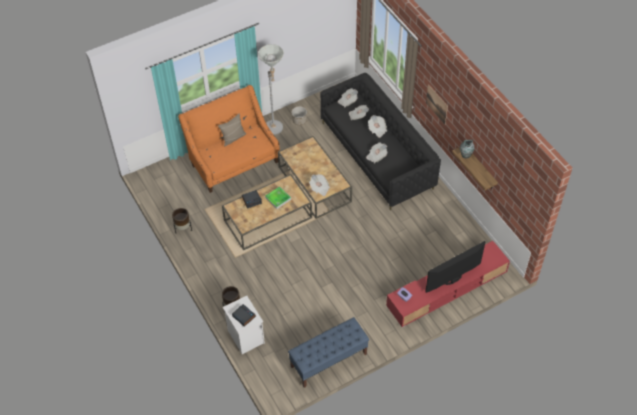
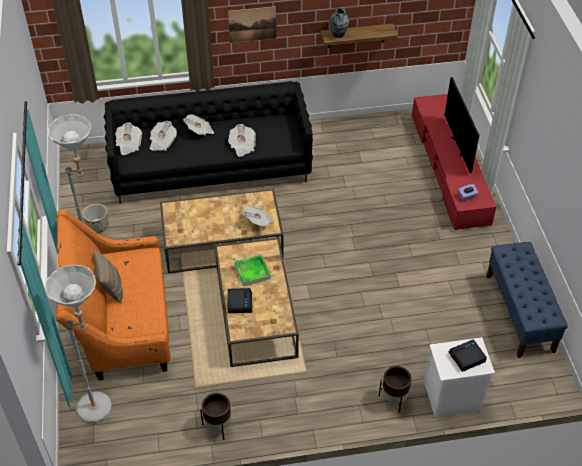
camera: 70 degrees left, 5 degrees down
(176, 174) = (102, 406): none -> grey floor lamp

